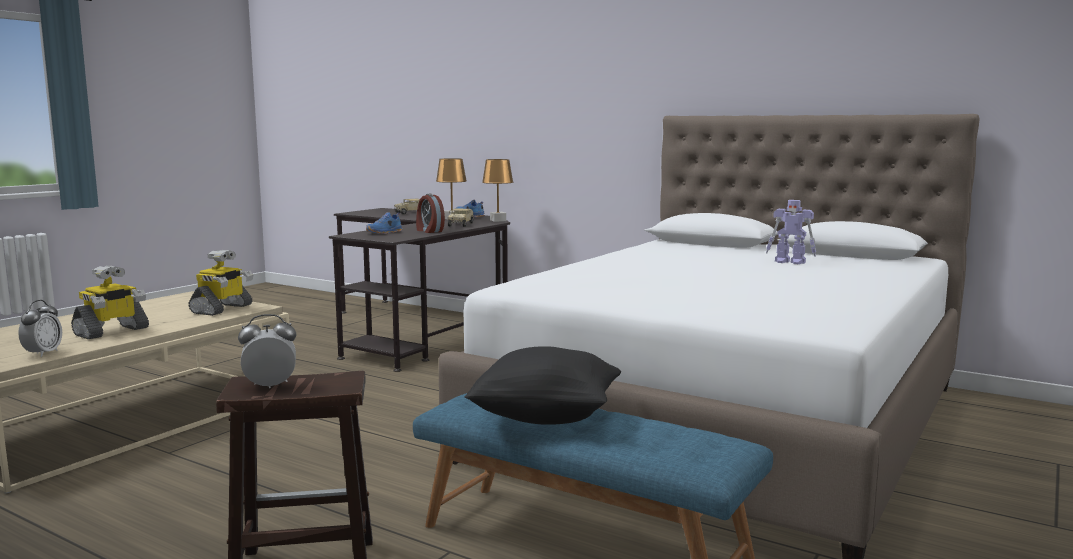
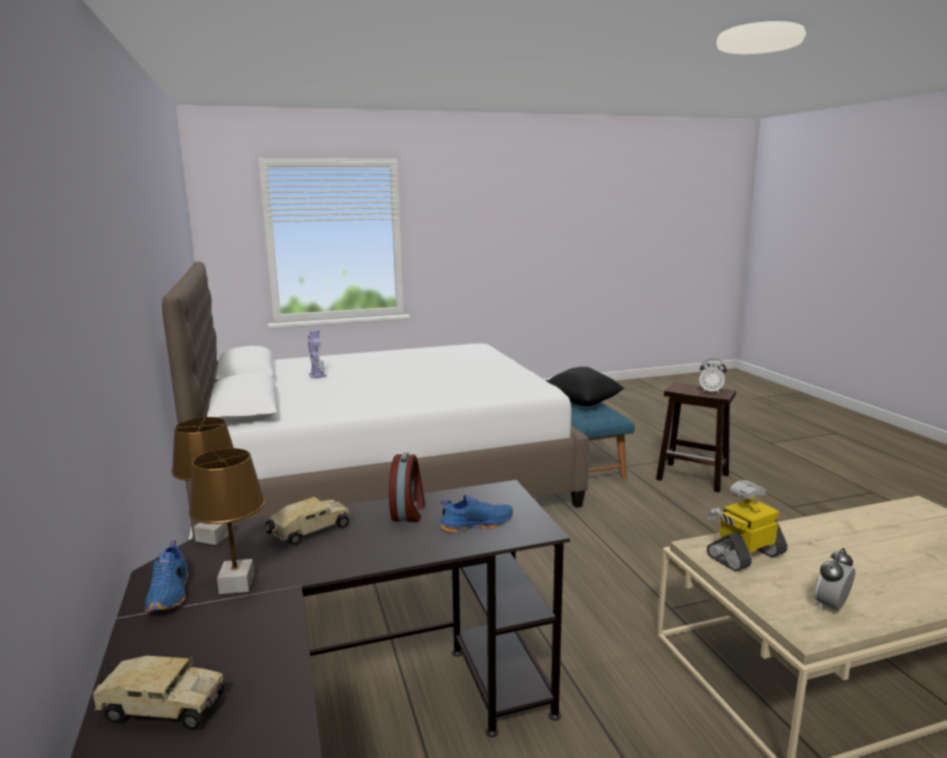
camera: 140 degrees left, 5 degrees up
(43, 353) = (902, 512): alarm clock -> alarm clock (831, 606)
(111, 332) = (861, 536): toy robot -> none

